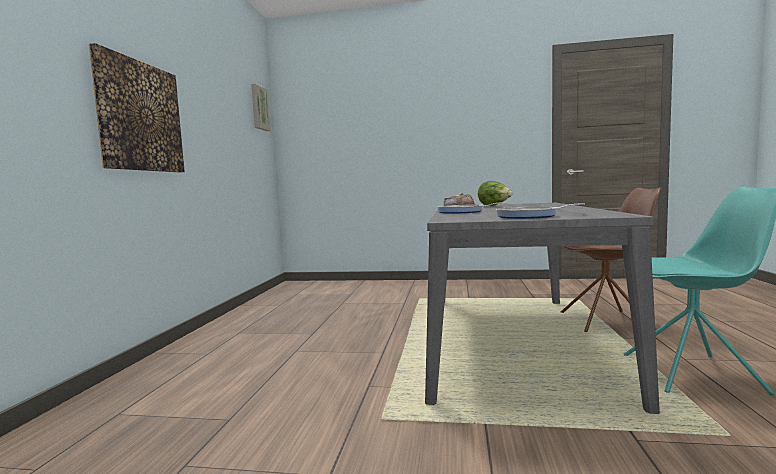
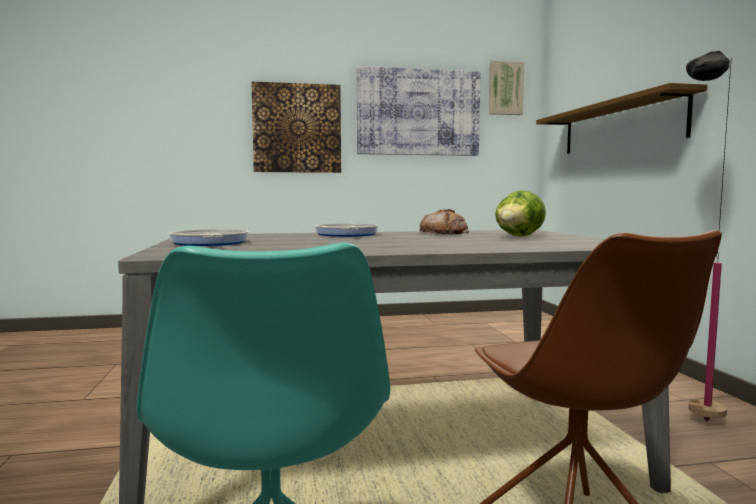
camera: 70 degrees right, 0 degrees up
(221, 118) = (418, 113): none -> picture
(368, 147) = (619, 126): none -> shelf
(479, 286) = (692, 409): none -> black floor lamp

